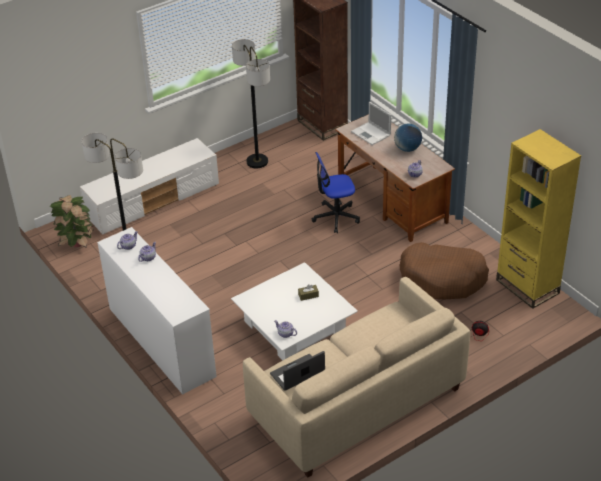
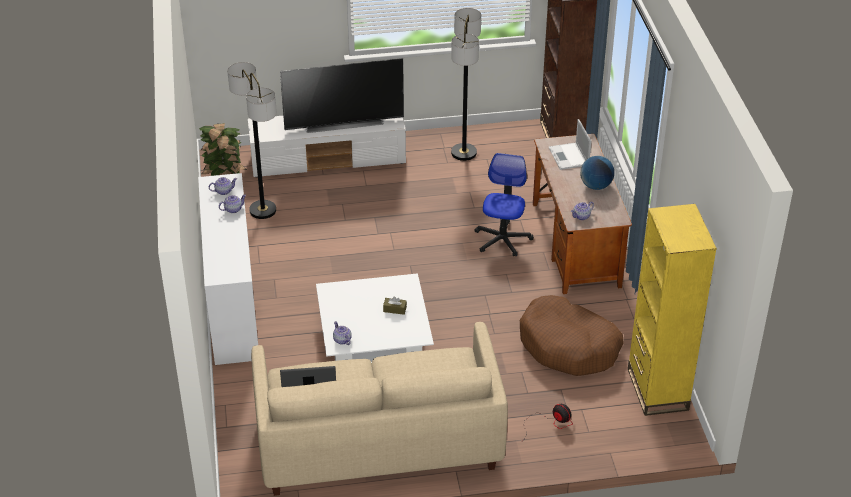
camera: 25 degrees right, 0 degrees up
(163, 165) = (343, 122): none -> television
(335, 217) = (502, 239): office chair -> office chair turned 90 degrees clockwise

